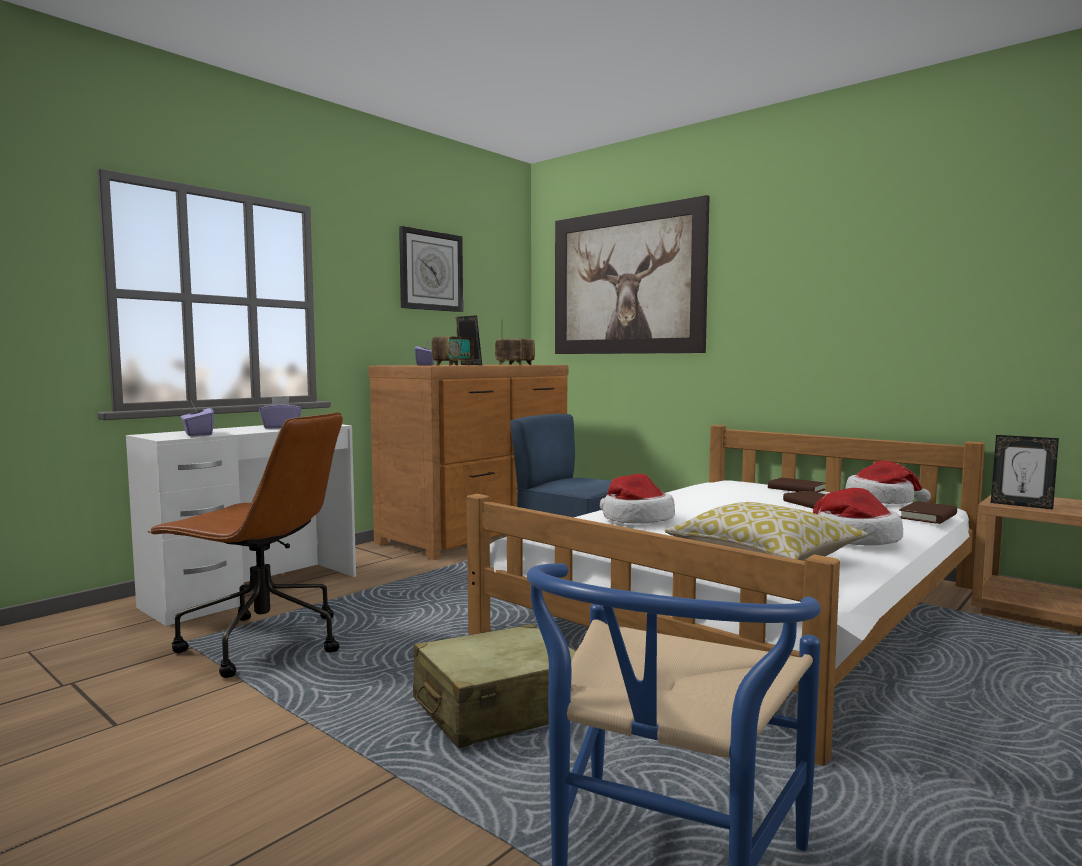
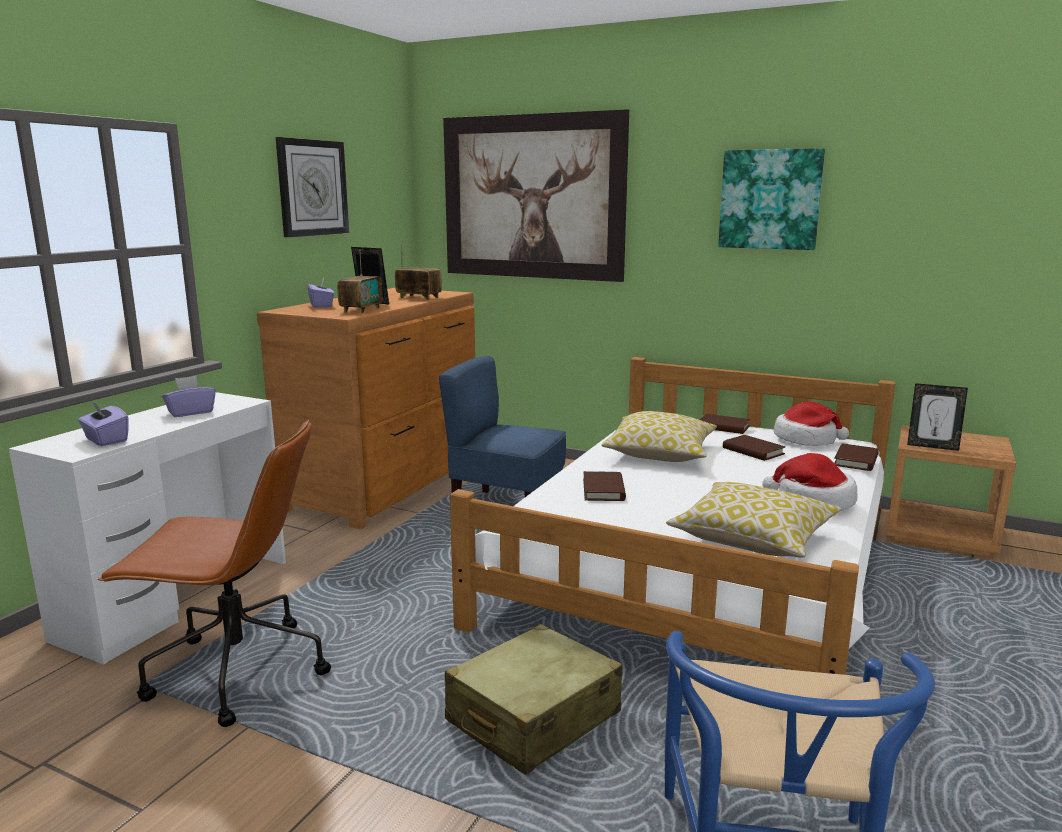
camera: 15 degrees left, 10 degrees up
(636, 519) = (603, 490): hat -> brown book
(714, 501) = (660, 453): none -> pillow
(842, 264) = (770, 199): none -> picture

